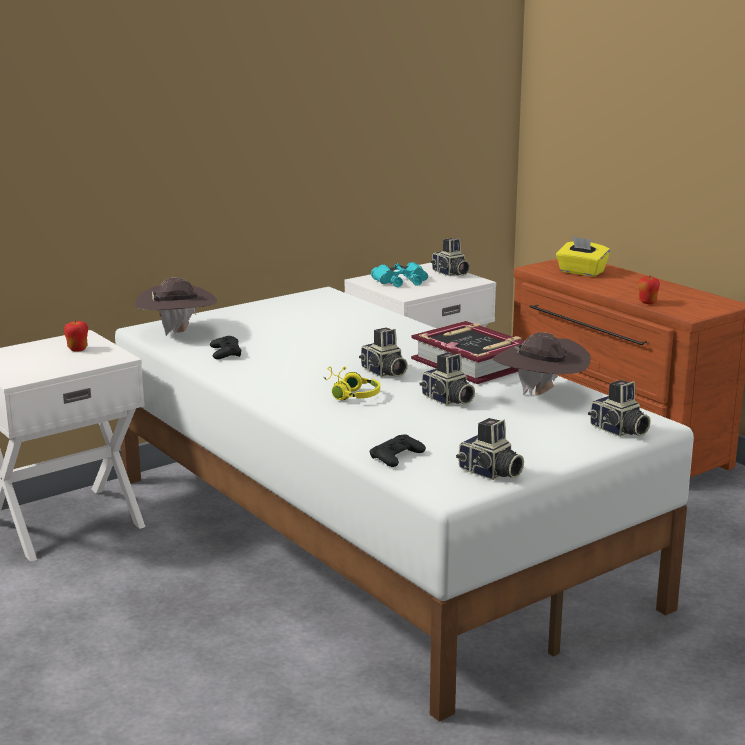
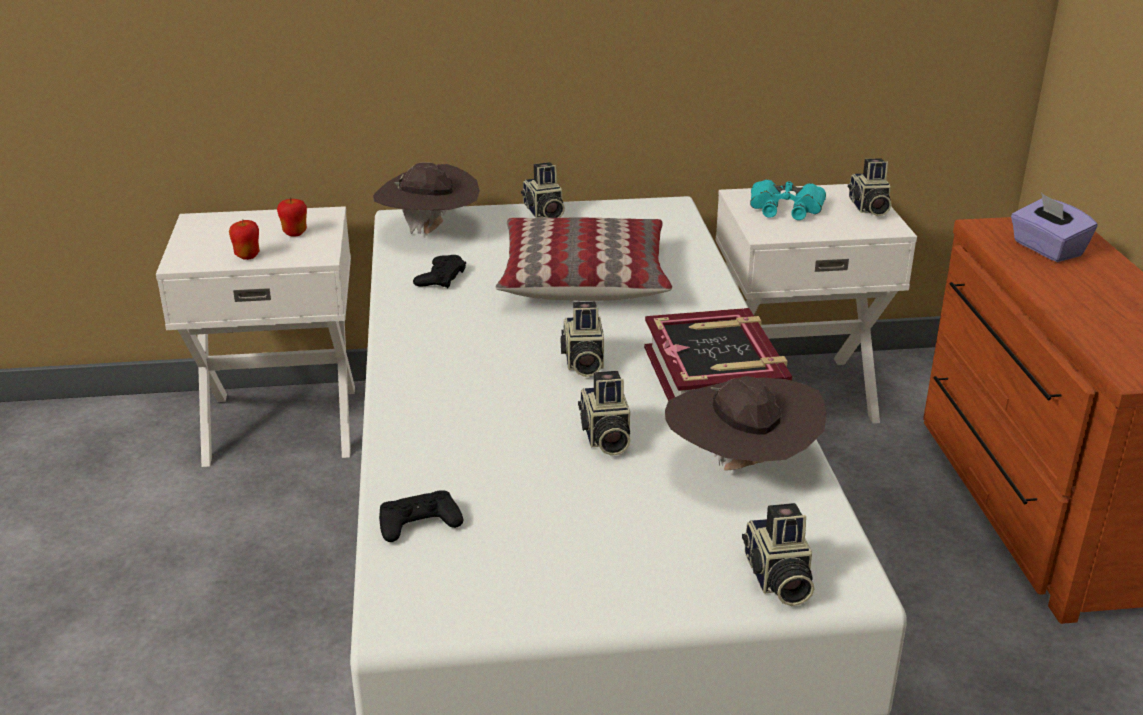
camera: 30 degrees right, 10 degrees up
(322, 335) = (583, 277): none -> pillow
(349, 394) = (496, 388): yellow headphones -> none
(490, 473) = (498, 600): camera -> camera (543, 213)
(581, 272) = (1046, 249): yellow tissue box -> purple tissue box
(647, 303) = (1087, 333): apple -> apple (247, 256)

